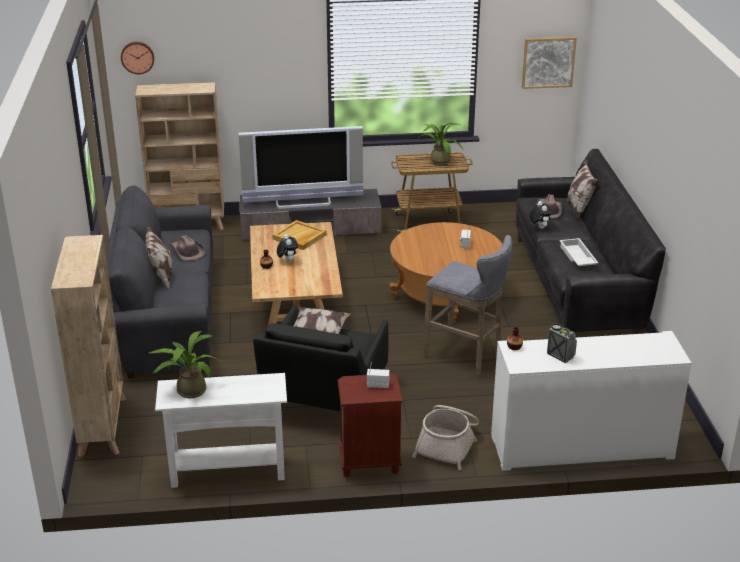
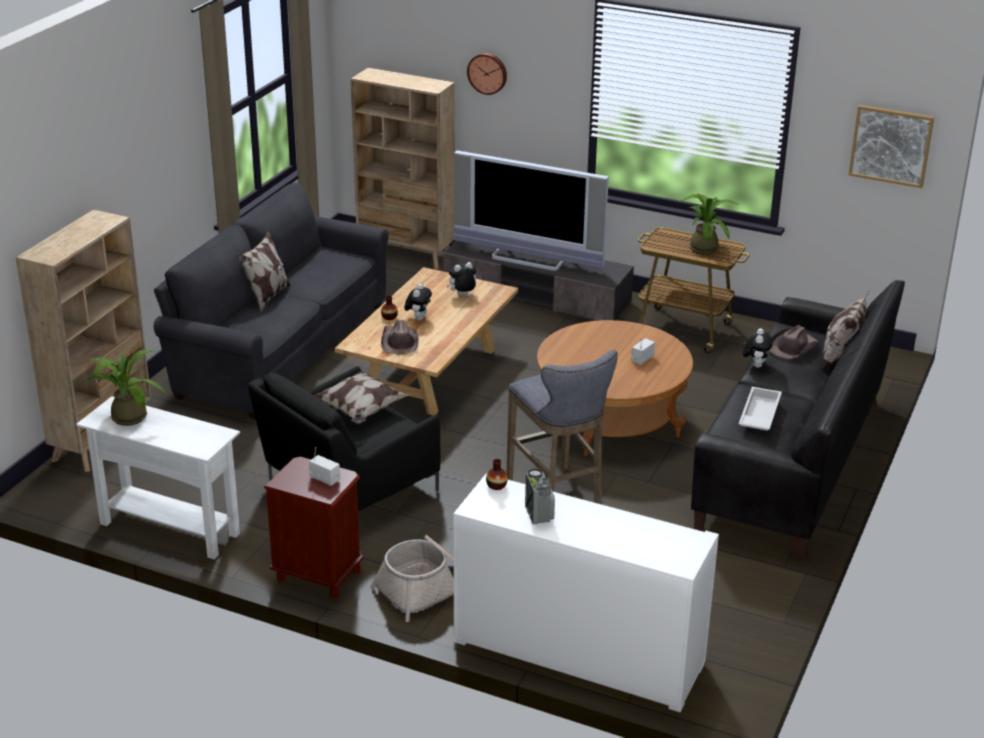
camera: 30 degrees right, 0 degrees up
(137, 57) = (372, 33): wall clock -> wall clock (487, 73)
(187, 252) = (323, 276): brown hat -> brown hat (400, 342)
(299, 237) = (462, 295): beige tray -> plush toy

